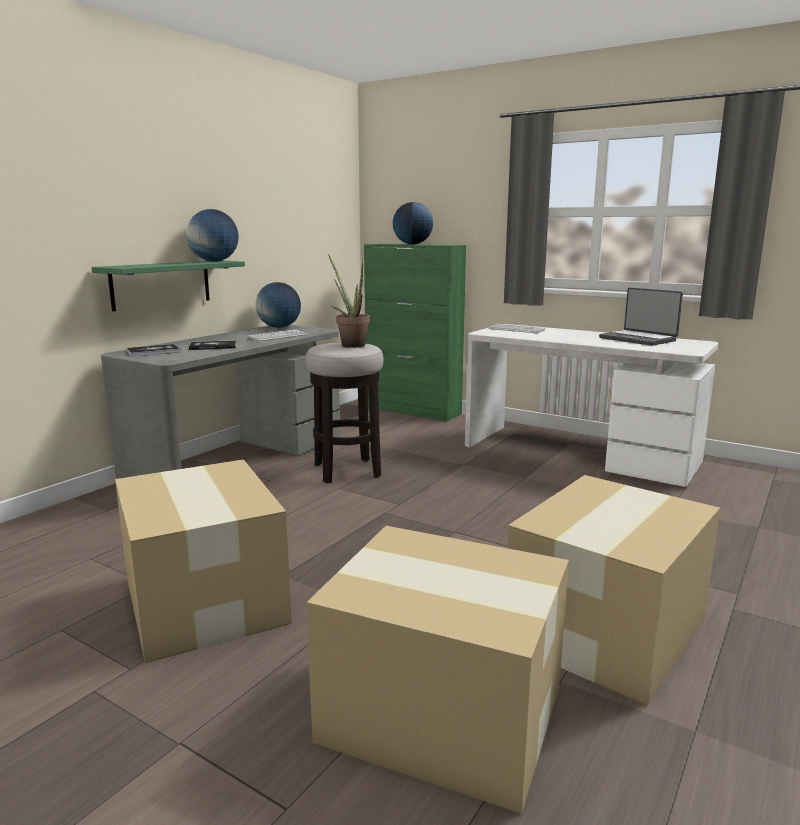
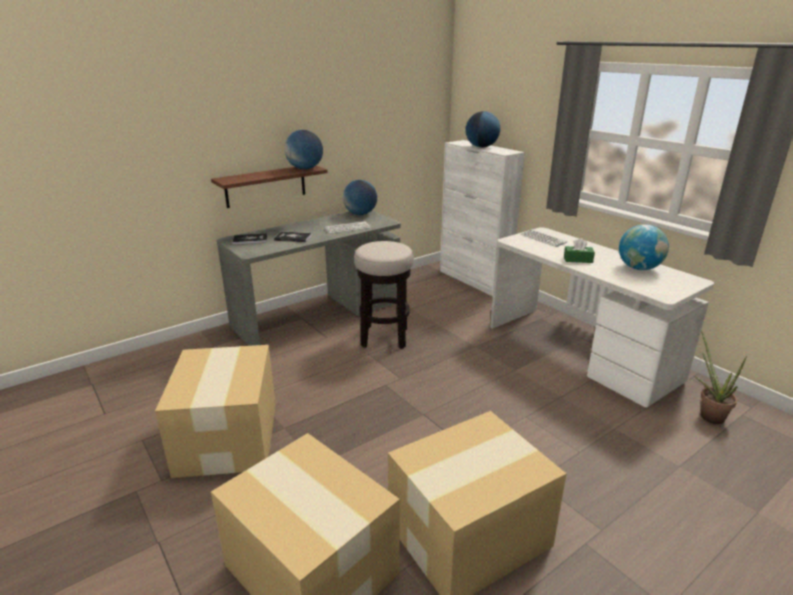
camera: 20 degrees right, 10 degrees up
(161, 284) = (265, 186): green shelf -> brown shelf
(350, 344) = (388, 247): potted plant -> potted plant (708, 414)
(413, 410) = (474, 280): green cabinet -> white cabinet
(572, 338) = (578, 260): none -> green tissue box
(638, 339) = (639, 268): laptop -> globe

